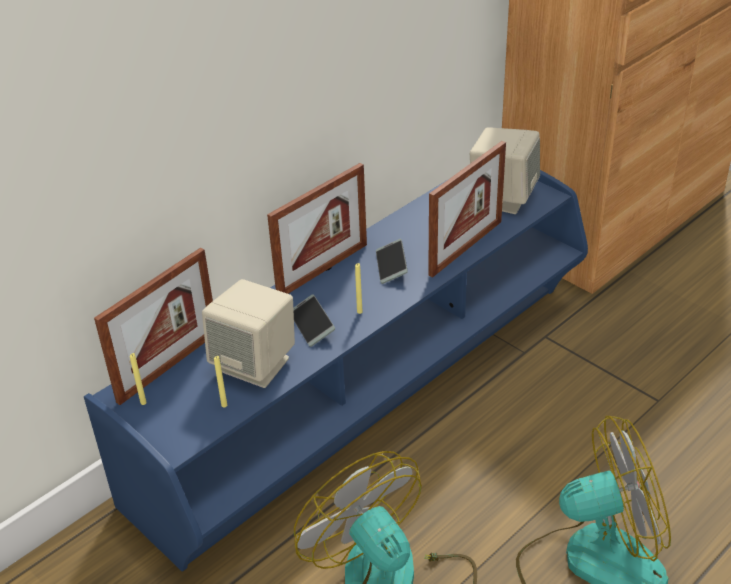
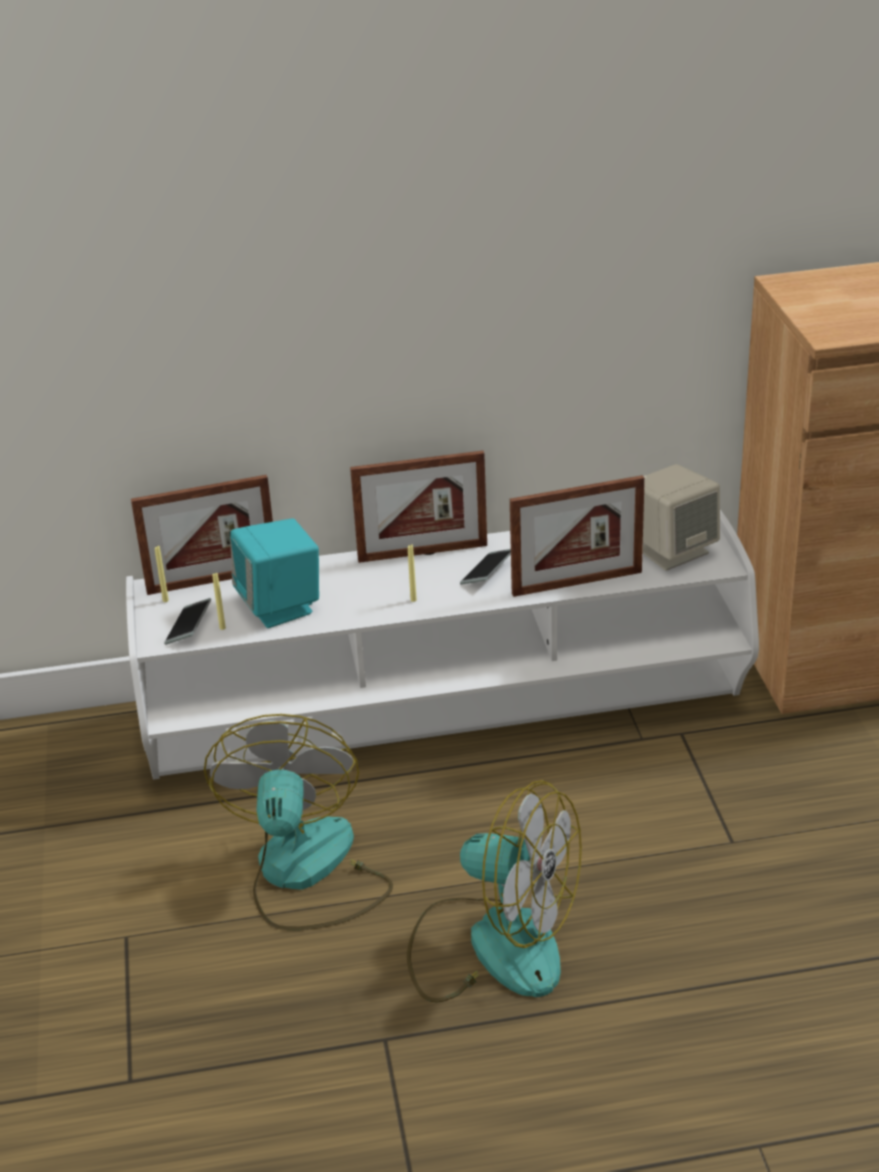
camera: 35 degrees right, 5 degrees down
(255, 364) = (280, 607): beige speaker -> turquoise speaker
(312, 325) = (360, 595): phone -> phone (189, 627)
(370, 397) = (447, 714): blue tv stand -> white tv stand

